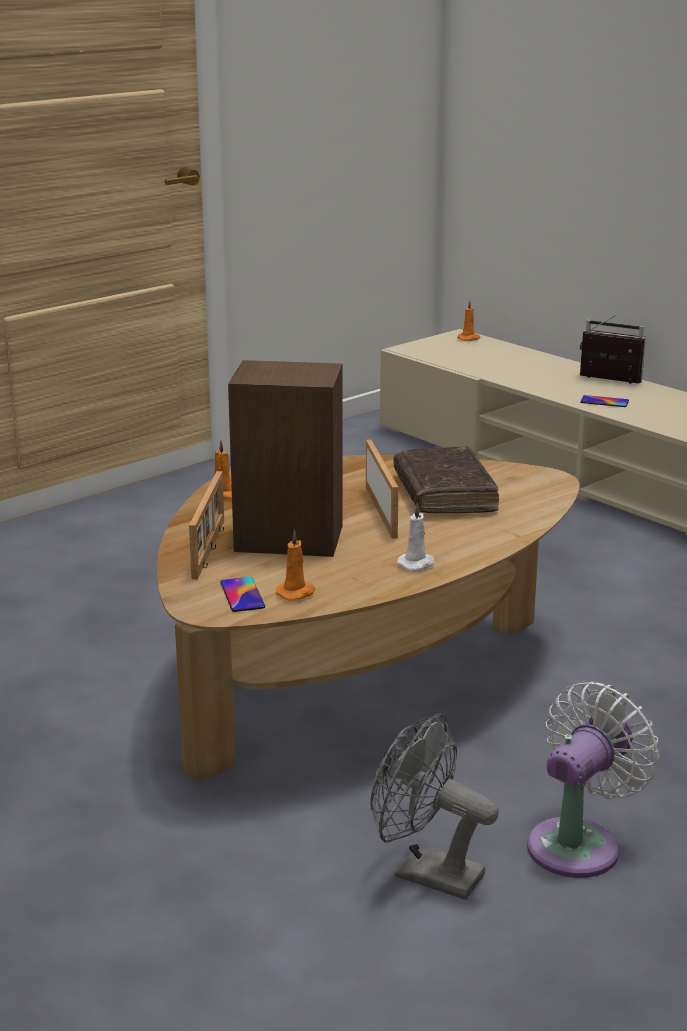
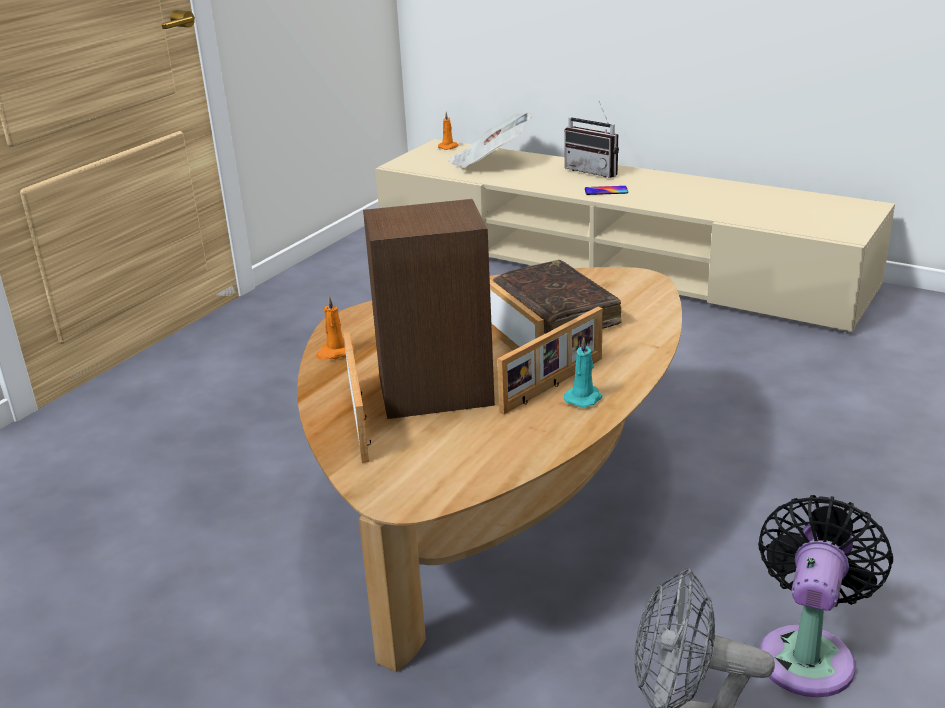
camera: 15 degrees left, 5 degrees up
(242, 595) = (429, 473): phone -> none
(296, 593) = (485, 458): orange candle -> none
(398, 550) = (554, 385): none -> picture frame
(417, 564) = (584, 398): white candle -> turquoise candle
(500, 359) = (489, 163): none -> newspaper
(579, 843) = (808, 654): white fan -> black fan
(607, 381) = (595, 171): radio -> radio turned 150 degrees counterclockwise

